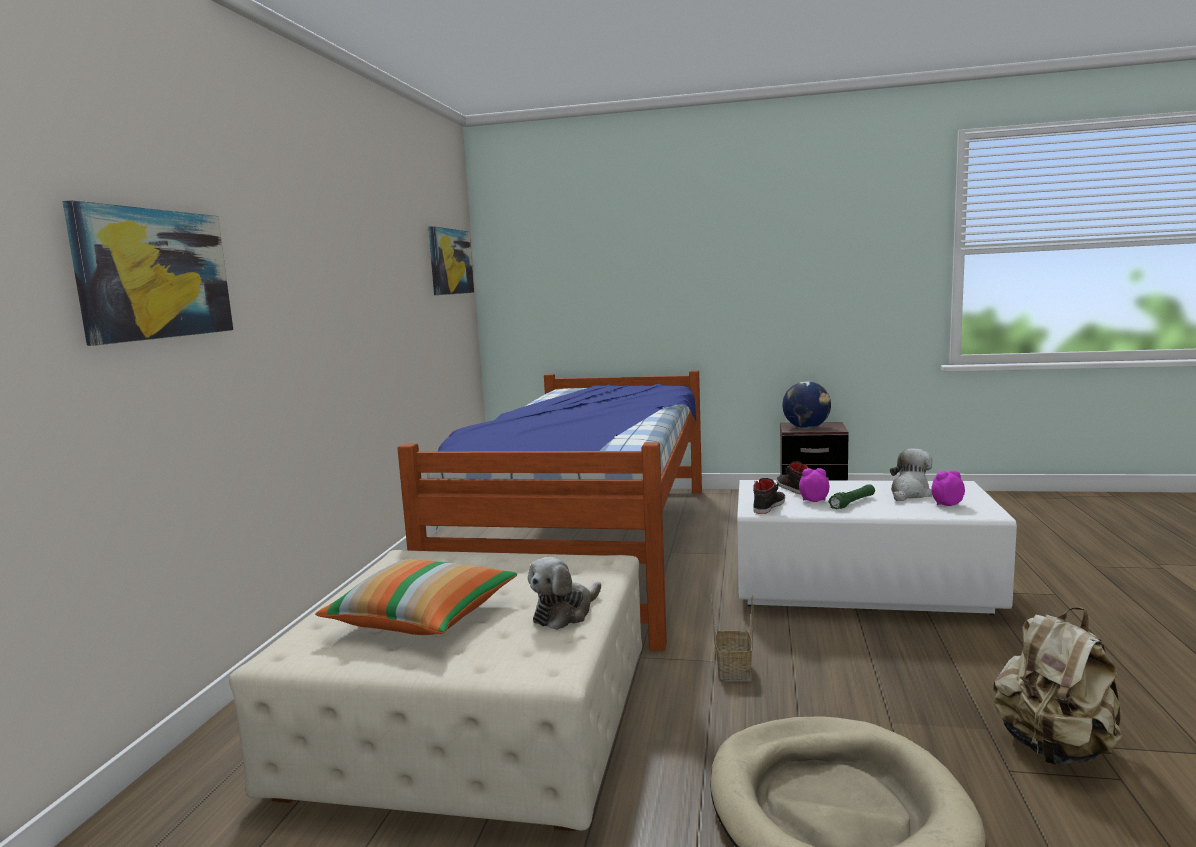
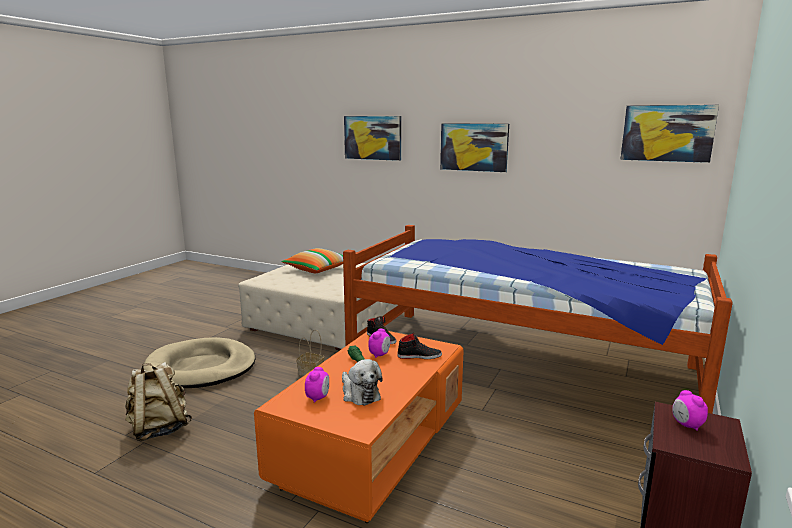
camera: 105 degrees right, 5 degrees up
(326, 288) = (474, 147): none -> picture
(565, 613) = (294, 284): plush toy -> none
(806, 428) = (686, 425): globe -> alarm clock
(859, 589) = (371, 445): white coffee table -> orange coffee table

